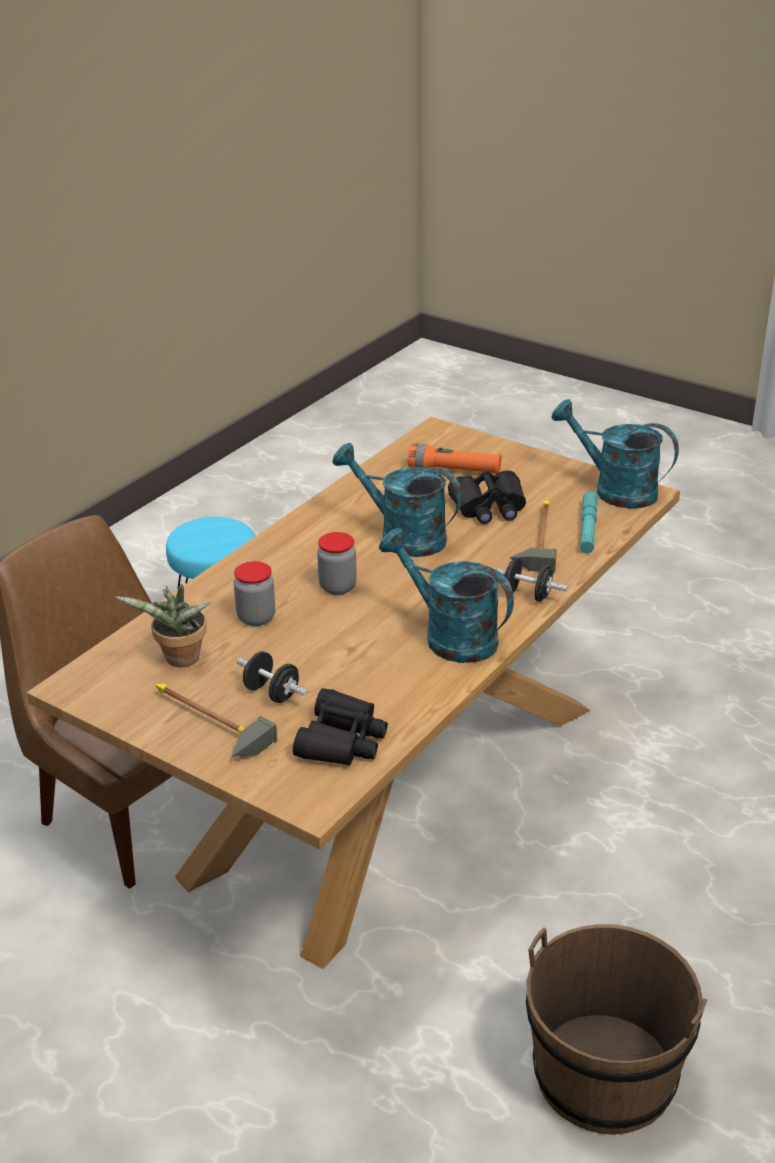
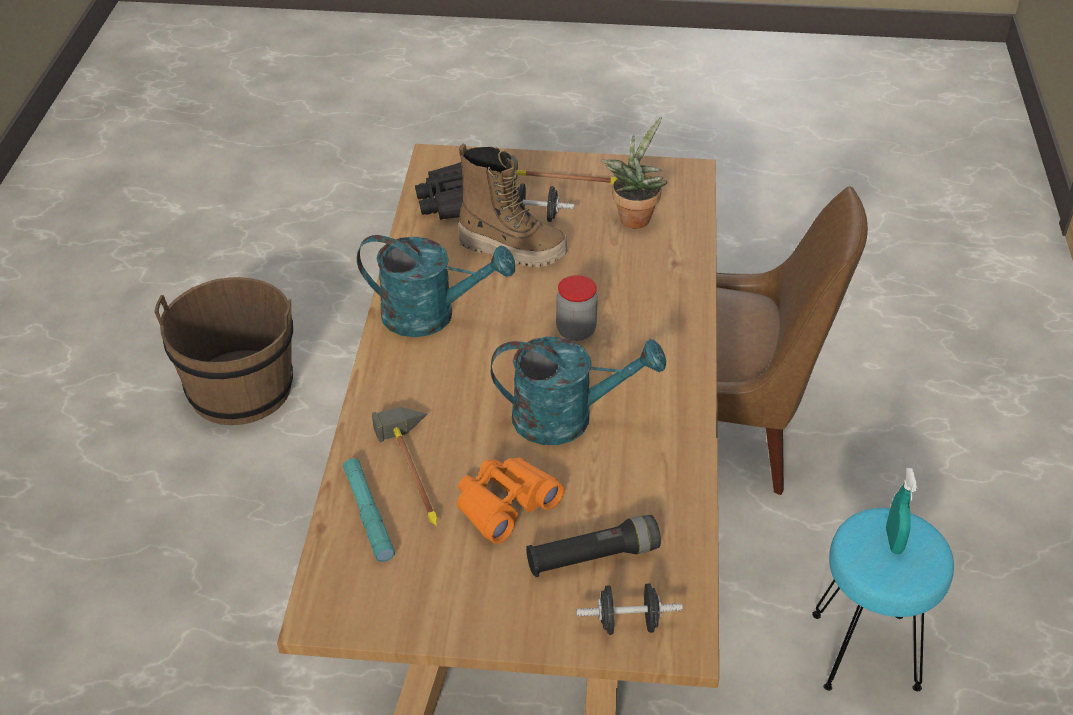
camera: 150 degrees right, 10 degrees up
(205, 538) = (894, 541): none -> turquoise spray bottle
(256, 617) = (616, 273): jar -> none
(325, 670) = (512, 249): none -> boot
(454, 471) = (592, 557): orange flashlight -> black flashlight
(488, 507) = (505, 504): black binoculars -> orange binoculars
(527, 595) = (386, 388): black dumbbell -> black dumbbell (628, 623)
(614, 490) = (365, 604): turquoise watering can -> none

